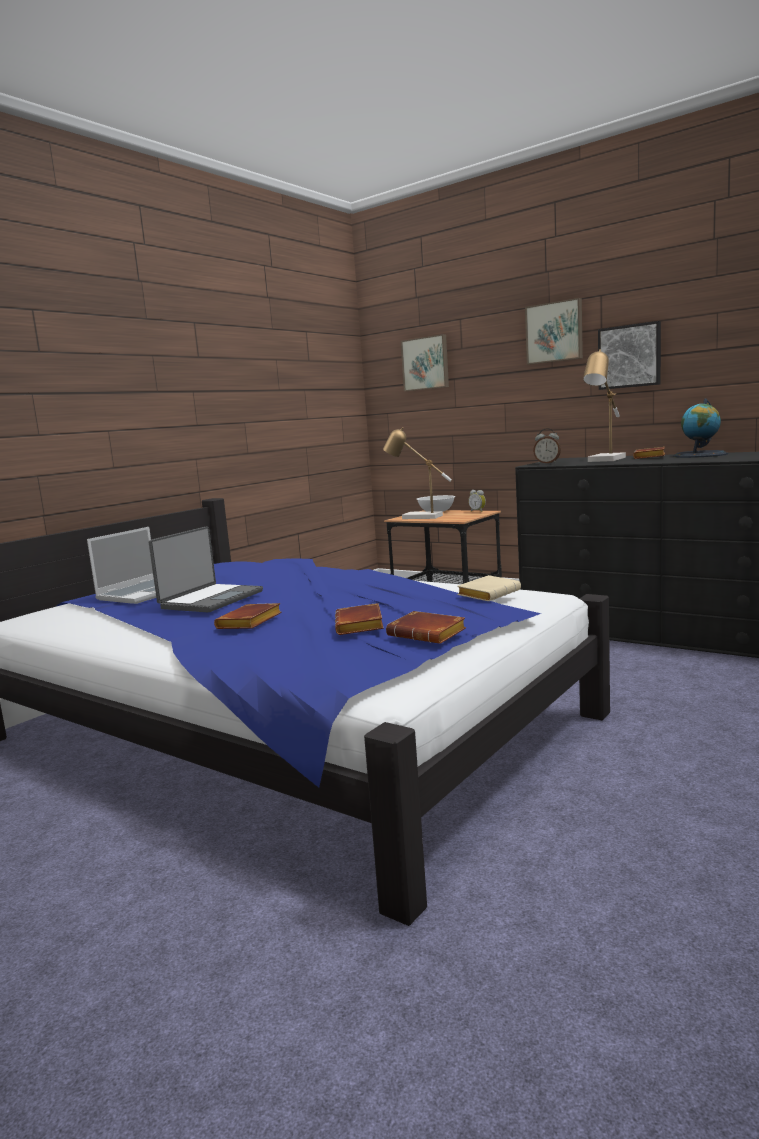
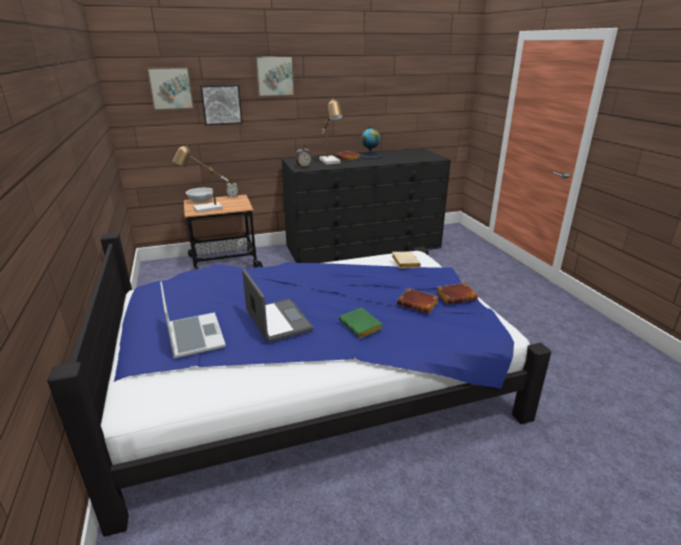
camera: 55 degrees left, 15 degrees up
(250, 623) = (362, 326): brown book -> green book
(629, 356) = (321, 96): picture -> picture (221, 104)

